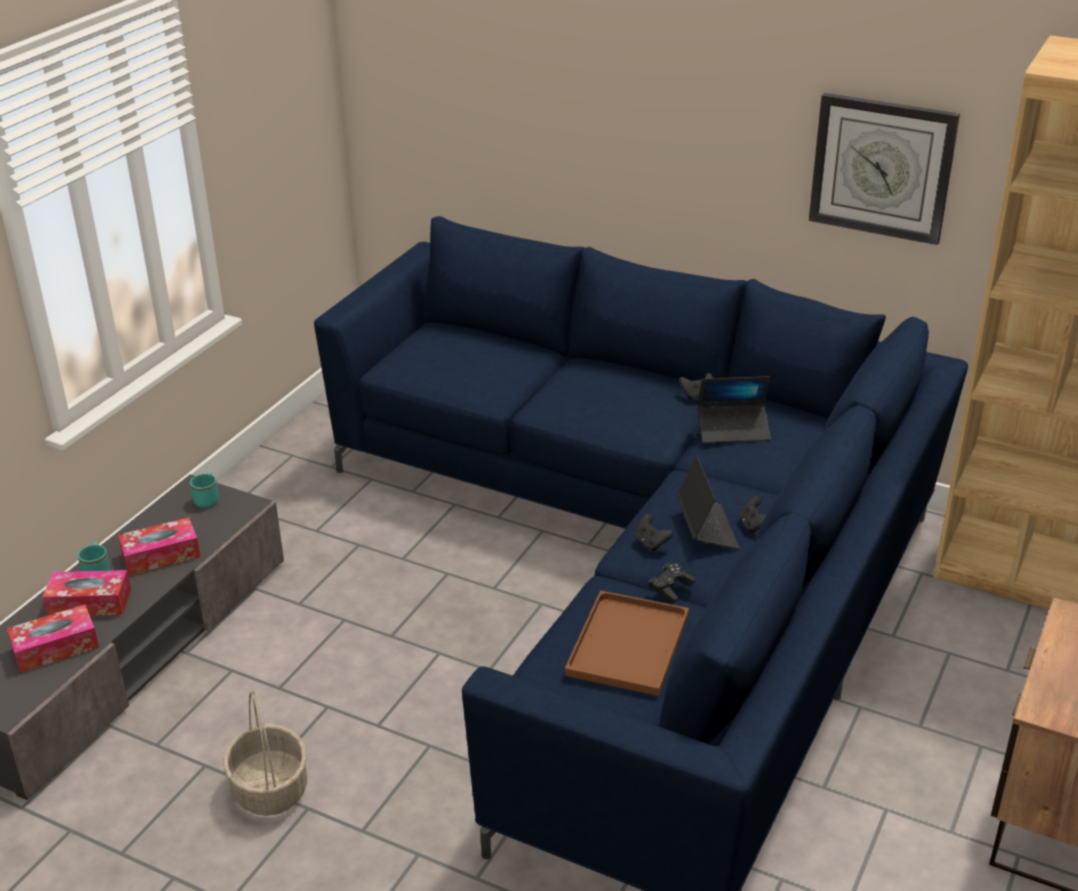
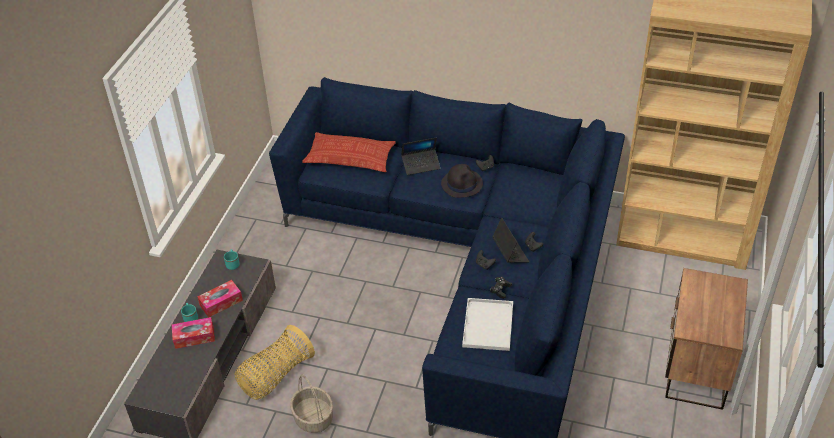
camera: 10 degrees left, 10 degrees up
(55, 648) = (187, 366): tissue box -> none
(228, 705) = (275, 376): none -> basket
(459, 354) = (350, 157): none -> pillow
(628, 646) = (488, 326): brown tray -> white tray
(646, 413) = (462, 184): none -> black hat
(733, 430) = (509, 188): laptop -> laptop (421, 165)
(882, 167) = (573, 42): wall clock -> none

